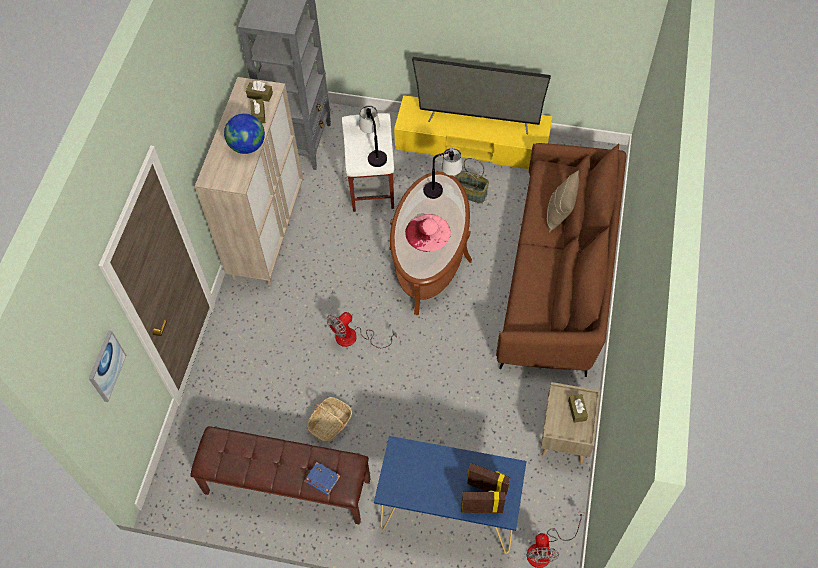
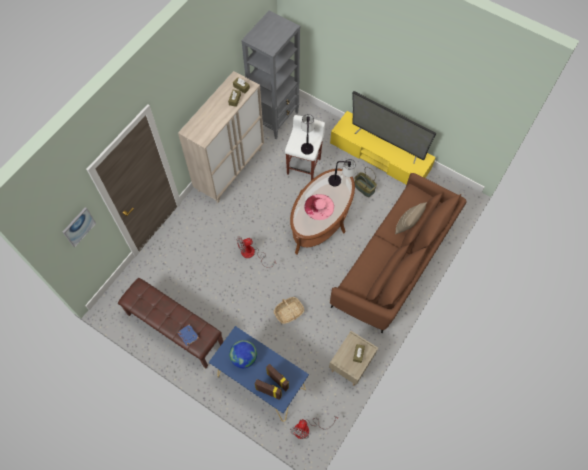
camera: 20 degrees right, 5 degrees up
(247, 146) = (219, 118): globe -> globe (244, 357)
(330, 423) = (216, 301): basket -> basket (289, 312)

